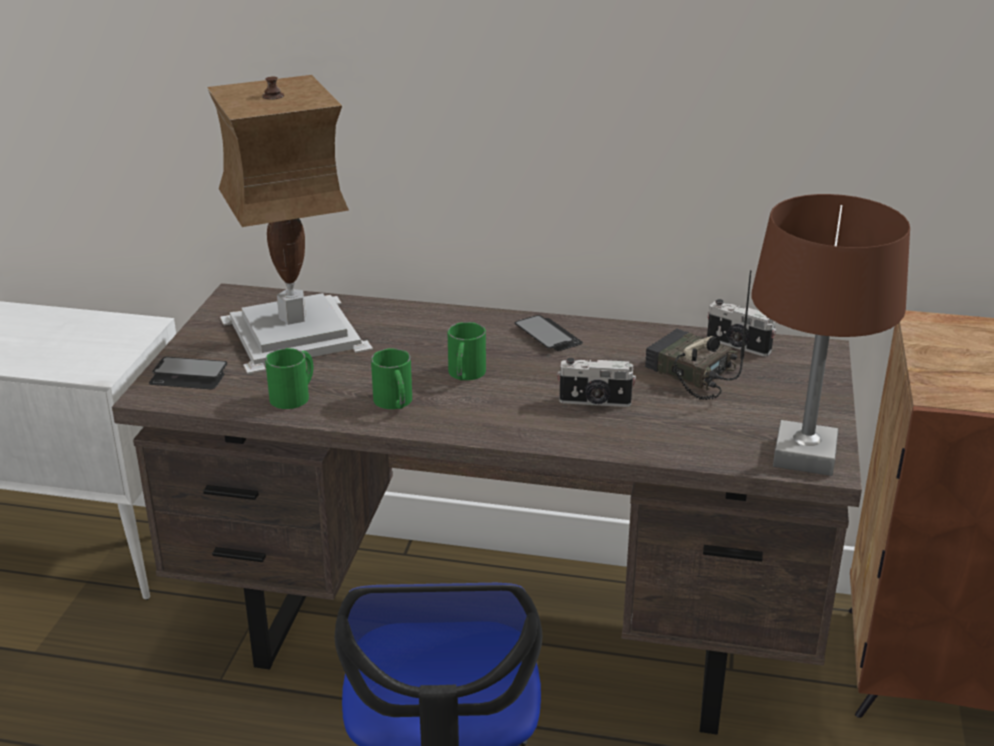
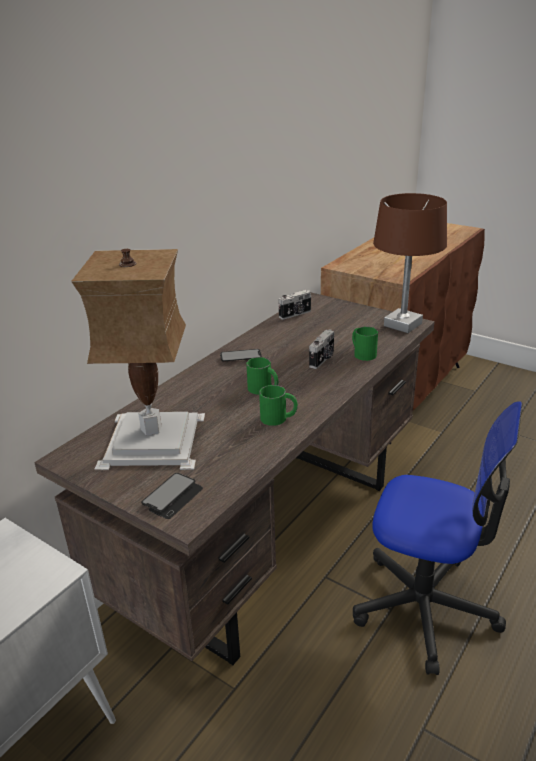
camera: 65 degrees left, 0 degrees up
(295, 395) = (239, 453): green mug -> green mug (362, 353)
(689, 374) = (313, 331): radio -> none

